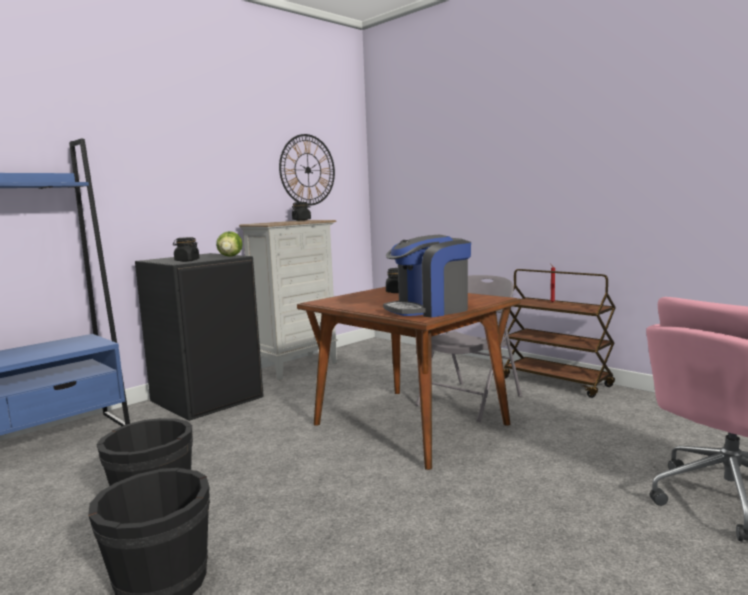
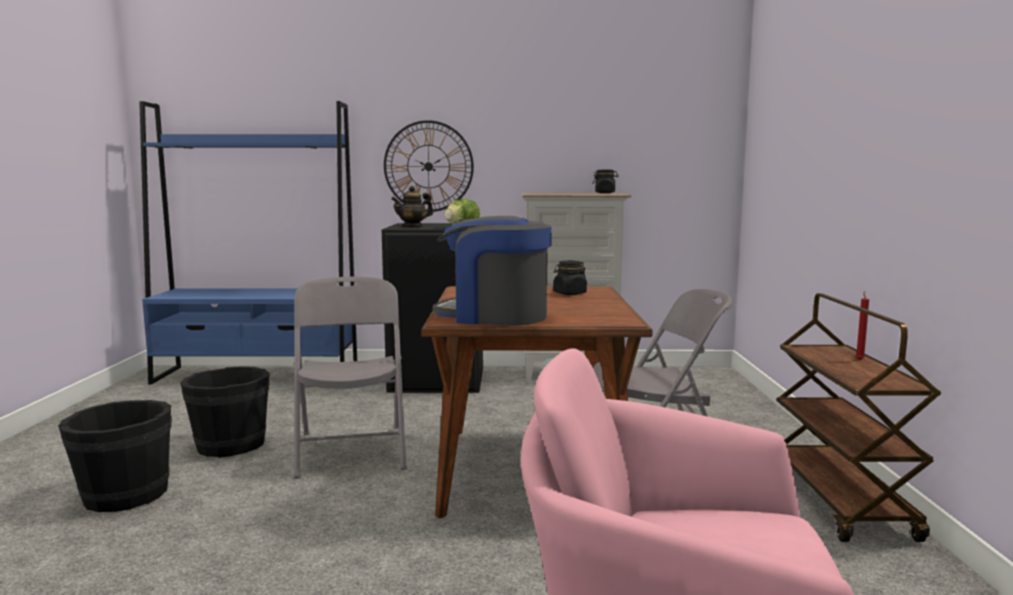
camera: 45 degrees right, 0 degrees up
(187, 261) = (413, 227): black jar -> teapot
(272, 464) = (352, 451): none -> grey chair
(307, 170) = (634, 128): wall clock -> wall clock (428, 166)

